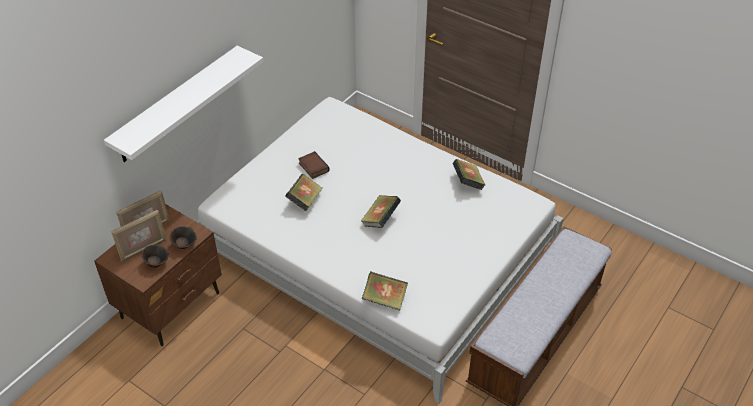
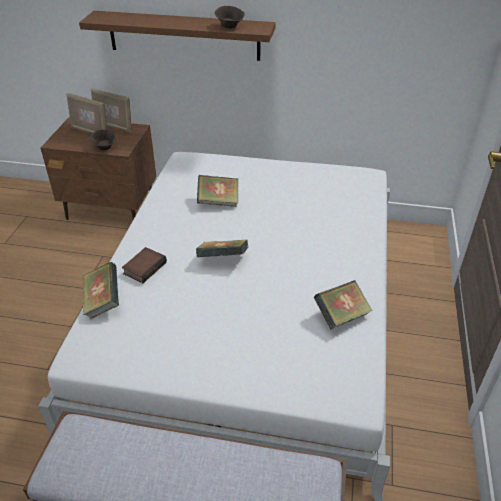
camera: 65 degrees right, 5 degrees down
(156, 262) = (77, 142): brown bowl -> brown bowl (230, 27)
(177, 104) = (184, 35): white shelf -> brown shelf
(312, 167) = (268, 191): book -> book (144, 267)

